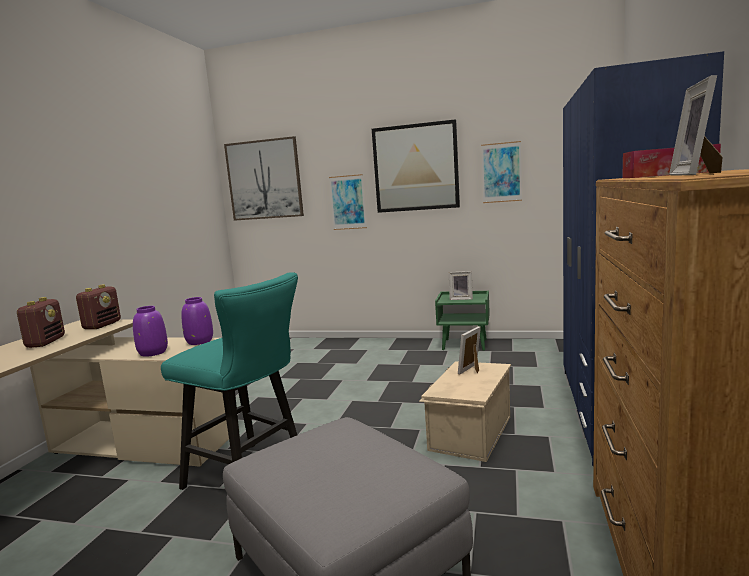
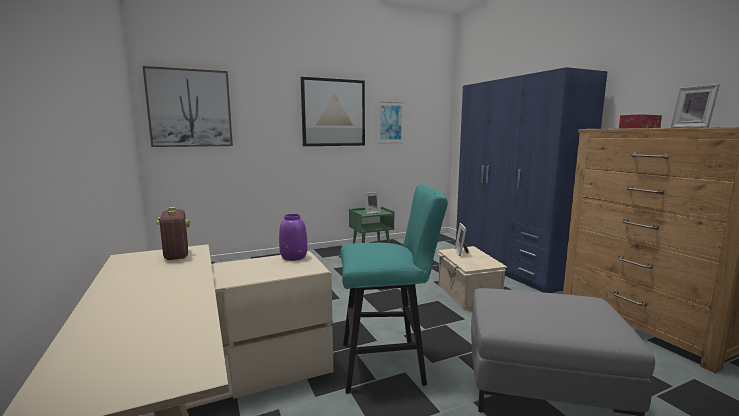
camera: 40 degrees left, 0 degrees up
(45, 342) = (158, 278): radio -> none
(152, 353) = (273, 272): purple vase -> none
(348, 202) = (276, 136): picture -> none

